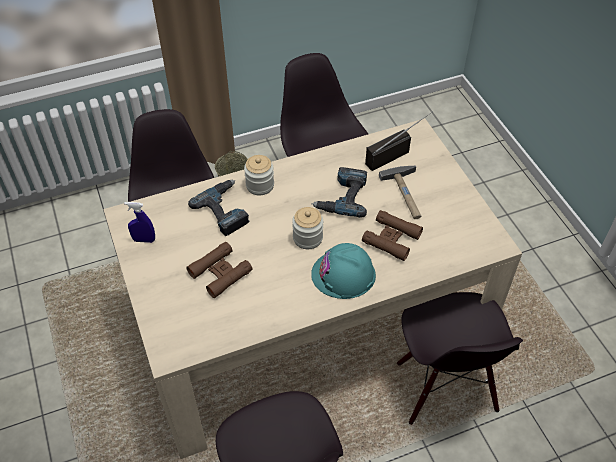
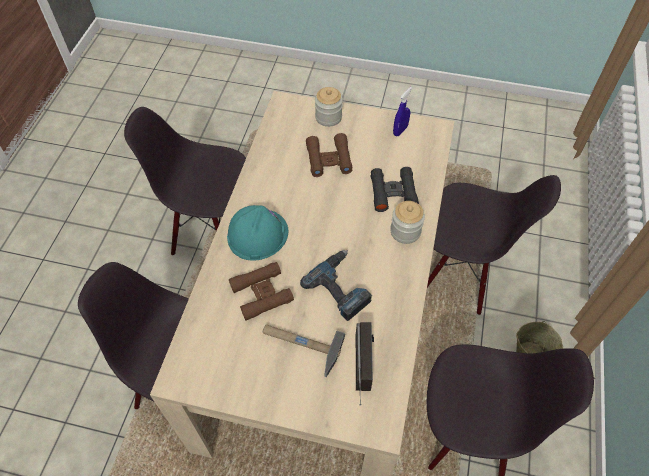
camera: 125 degrees right, 5 degrees up
(225, 210) = (393, 193): power drill -> black binoculars
(307, 238) = (315, 232): jar -> jar (328, 117)

